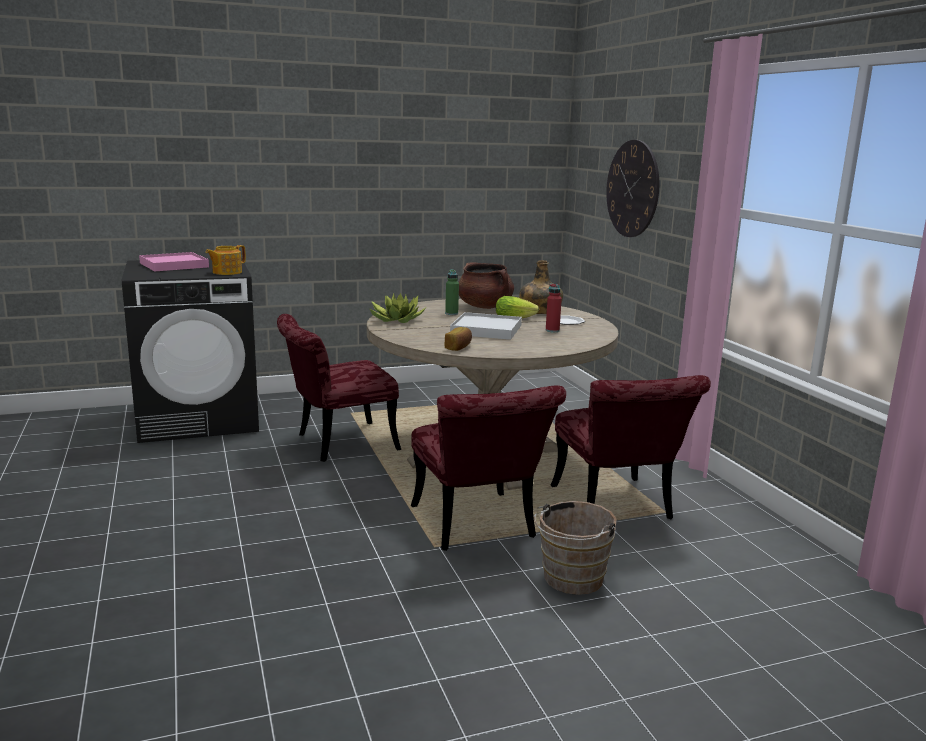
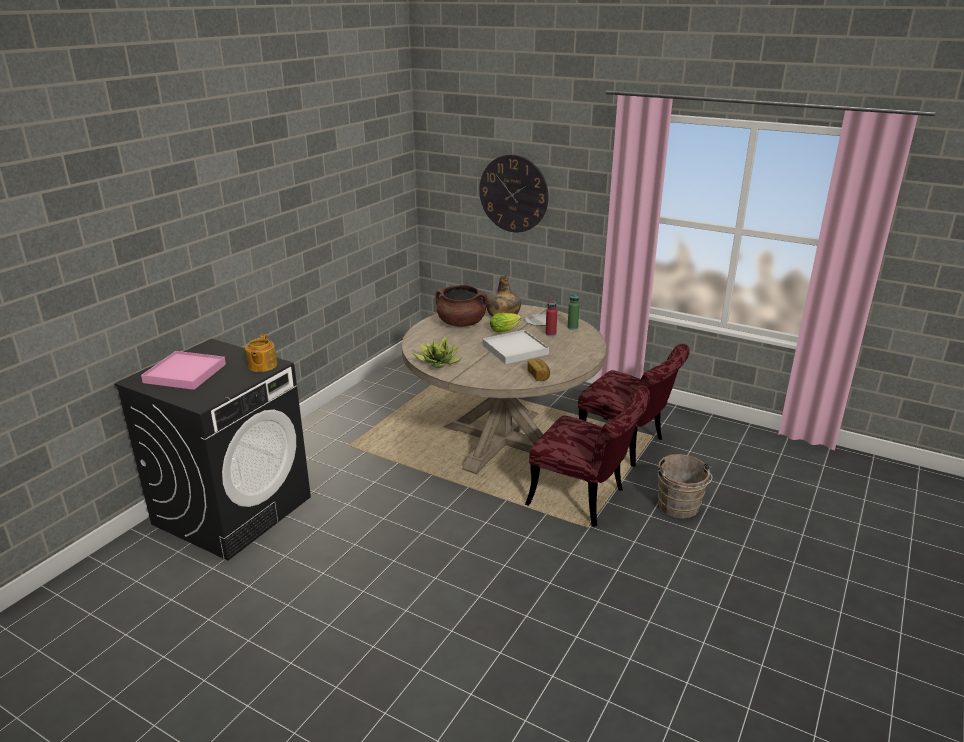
camera: 40 degrees left, 10 degrees up
(336, 444) = (389, 479): red chair -> none
(451, 313) = (457, 340): green bottle -> green bottle (572, 327)

